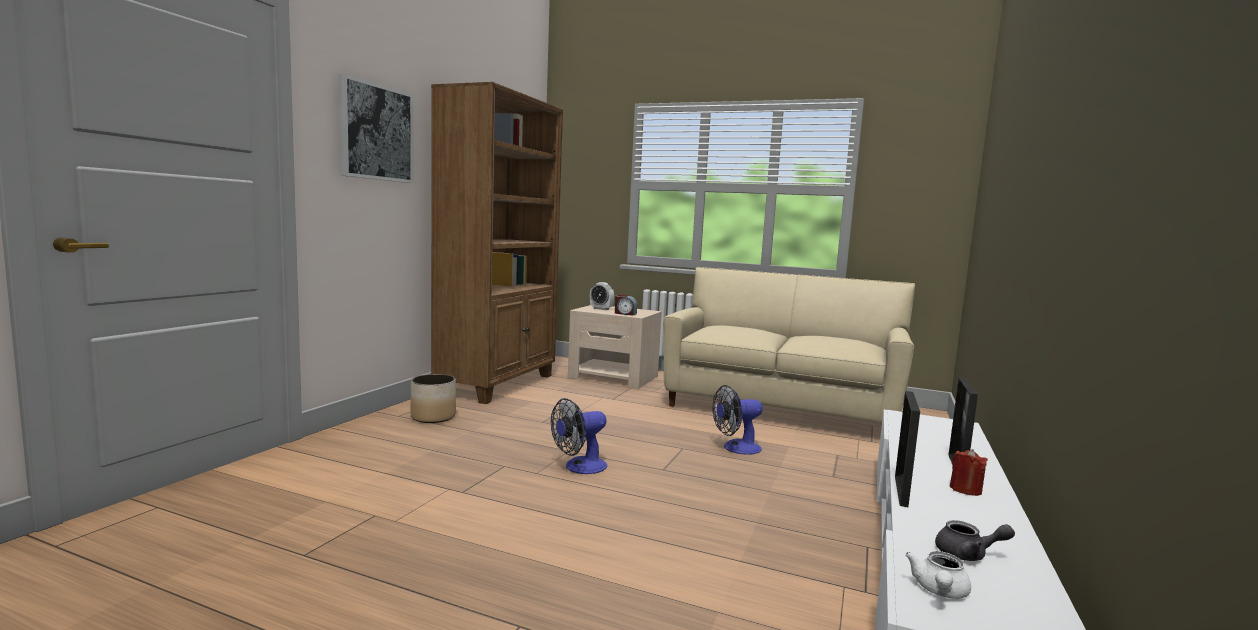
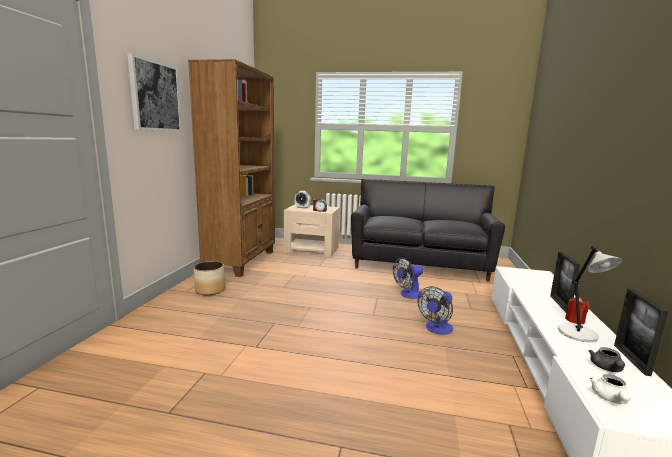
camera: 10 degrees left, 5 degrees up
(579, 467) = (322, 319): fan -> fan (436, 329)
(781, 408) = (420, 264): beige sofa -> black sofa
(901, 491) = (543, 326): picture frame -> picture frame (631, 359)
(957, 508) = (579, 334): none -> grey table lamp
(968, 554) = (607, 368): grey teapot -> grey teapot turned 105 degrees clockwise

